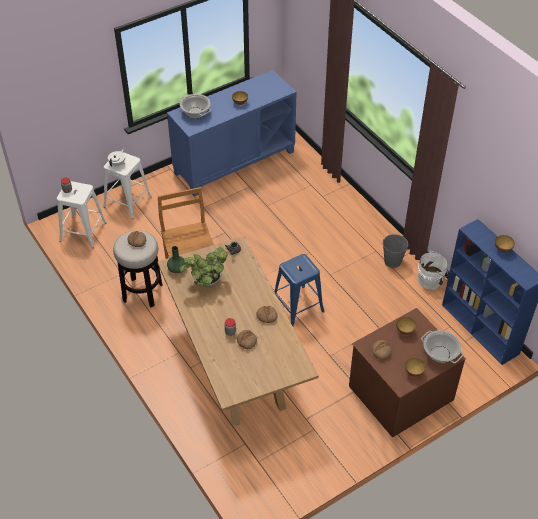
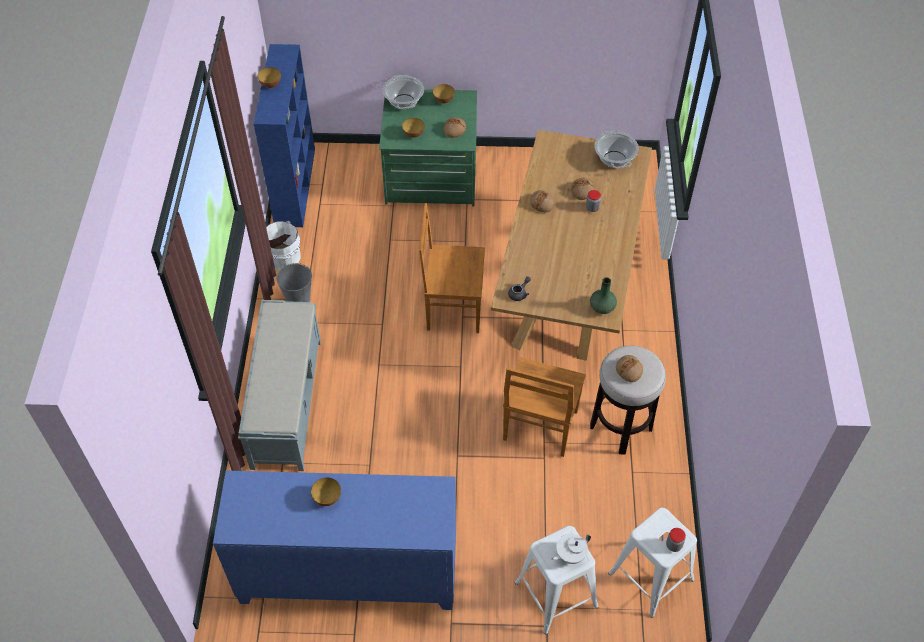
camera: 145 degrees left, 5 degrees up
(196, 113) = (409, 519): cooking pot -> cooking pot (614, 159)
(206, 282) = (579, 274): potted plant -> none
(297, 306) = (452, 308): blue stool -> brown chair
(339, 210) = (286, 401): none -> grey bench
(400, 391) = (431, 177): brown dresser -> green dresser

